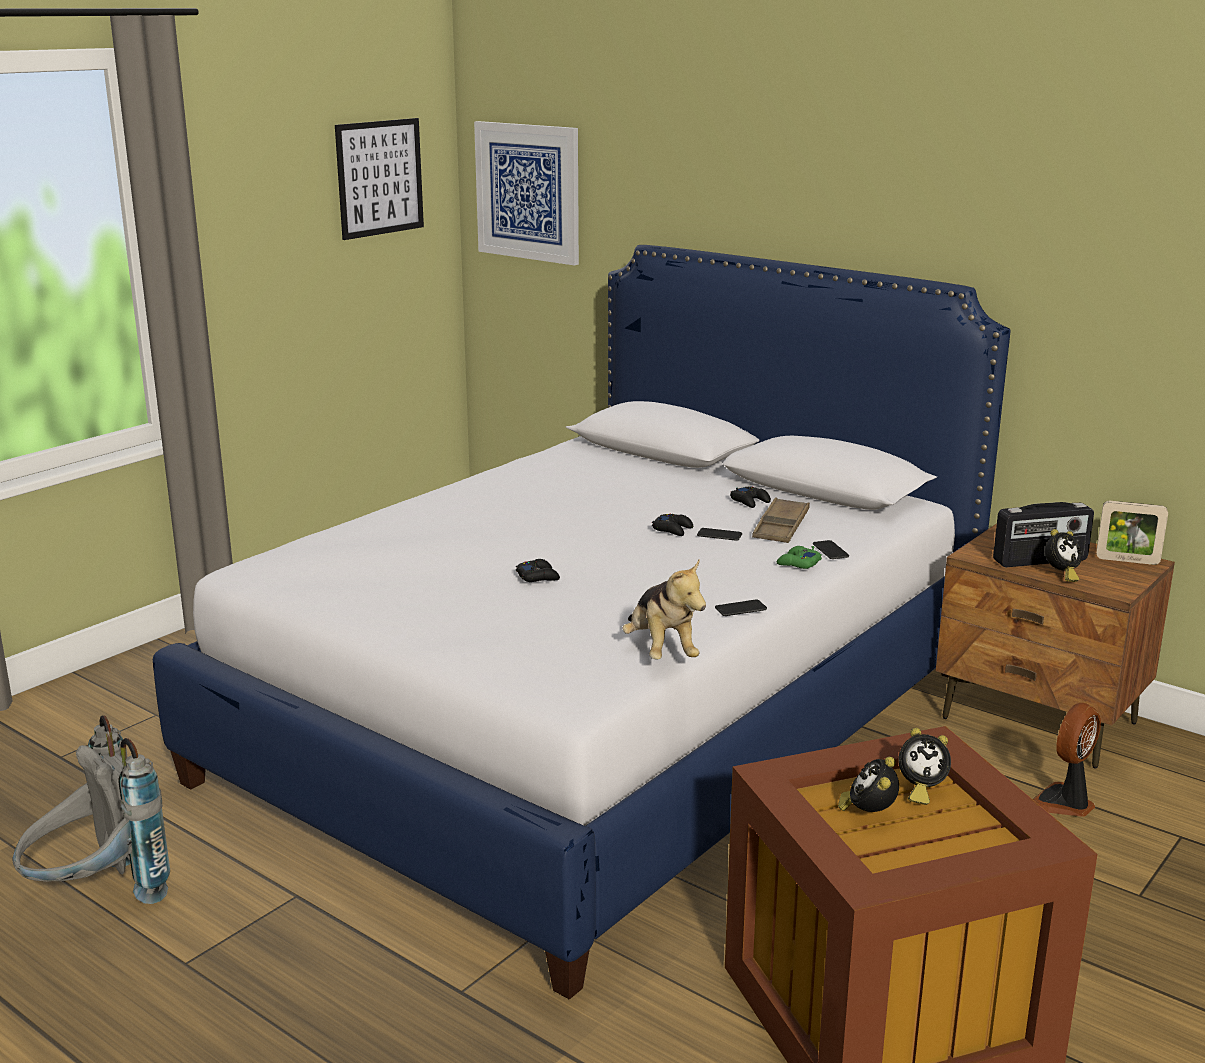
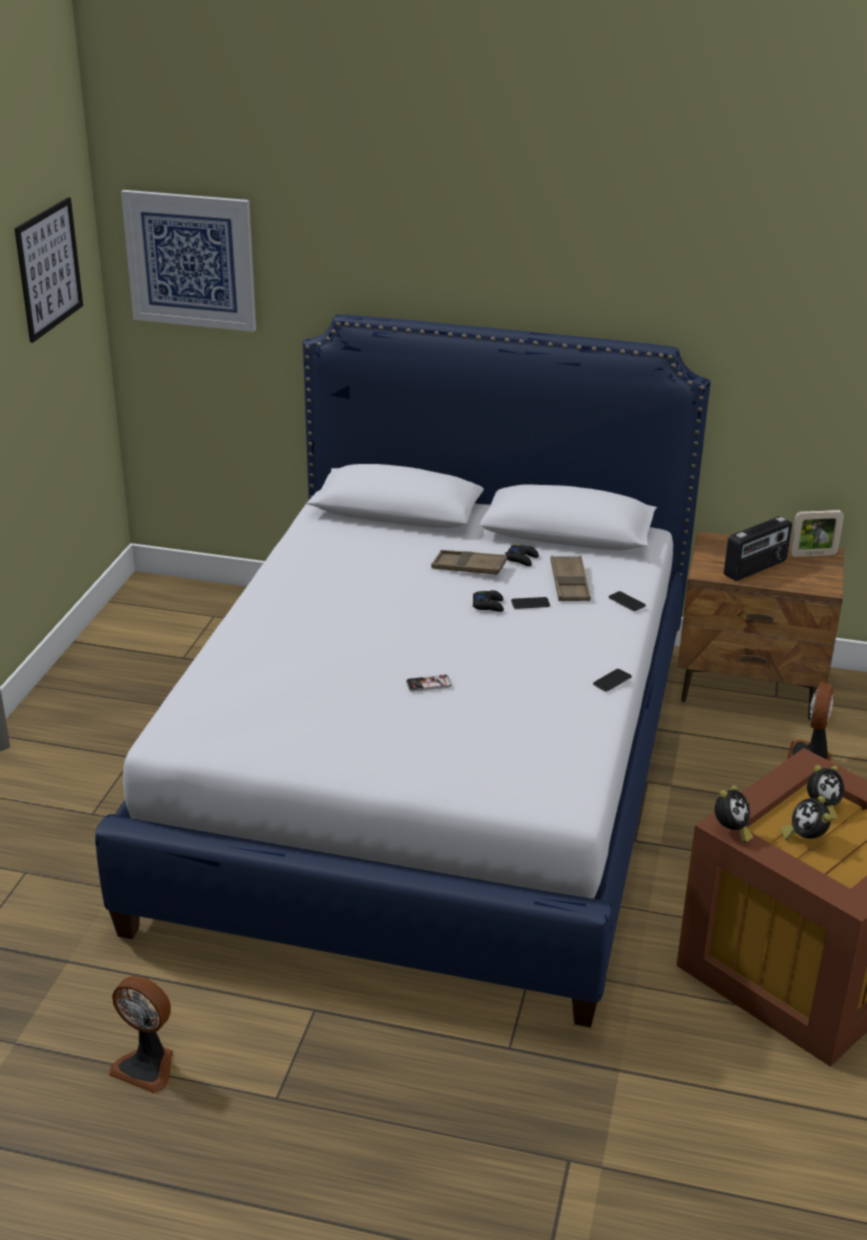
camera: 25 degrees left, 10 degrees up
(98, 897) = (147, 1065): grey backpack -> fan
(538, 577) = (428, 684): black game controller -> phone
(661, 651) = (591, 739): plush toy -> none
(685, 499) = (469, 567): none -> brown tray
(798, 563) = (614, 621): green game controller -> none
(1060, 575) = (779, 580): alarm clock -> alarm clock (731, 831)

